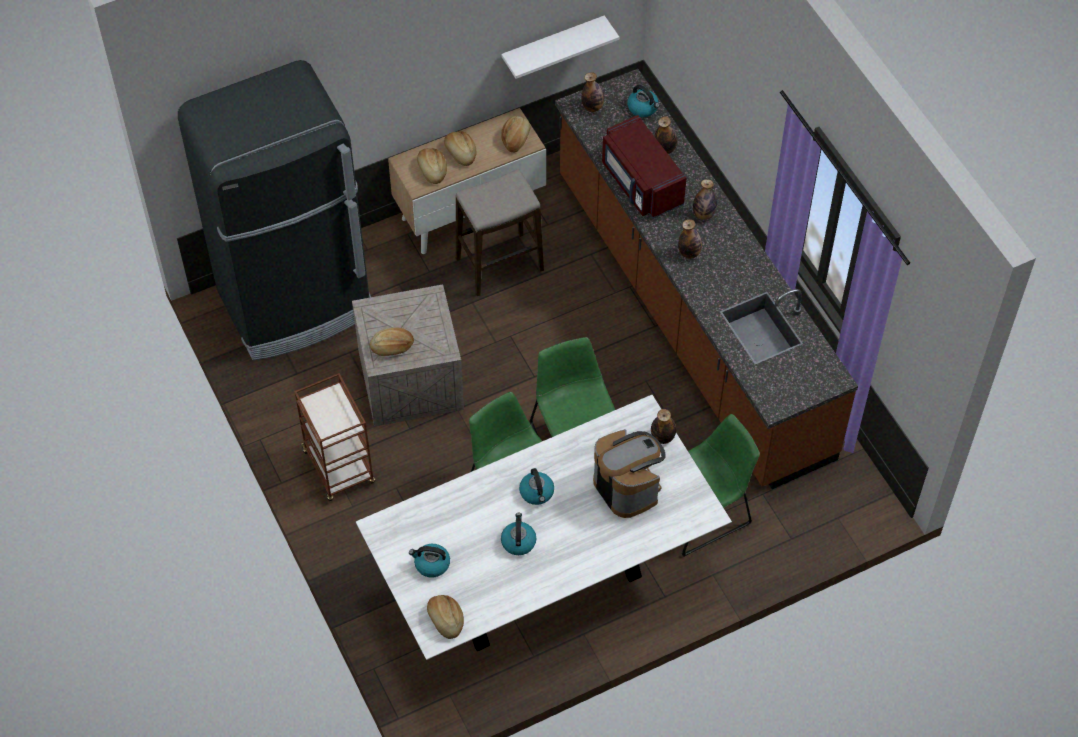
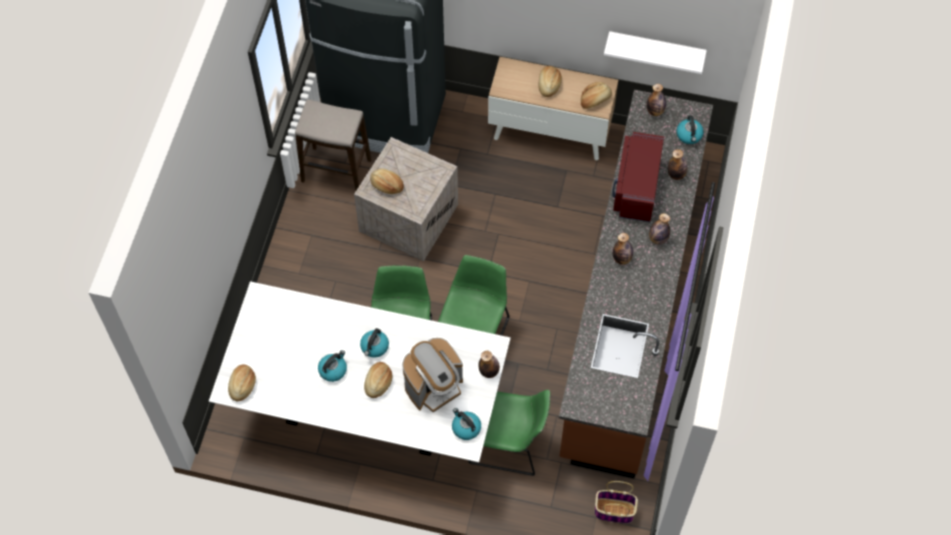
camera: 40 degrees right, 5 degrees up
(339, 468) = (313, 243): brown cart -> none
(431, 170) = (519, 84): bread -> bread (378, 382)
(431, 564) = (268, 343): kettle -> kettle (465, 428)
(499, 264) = (536, 181): stool -> stool (336, 170)
(627, 487) = (434, 387): coffee machine -> coffee machine turned 45 degrees clockwise
(847, 500) = (613, 511): none -> basket

